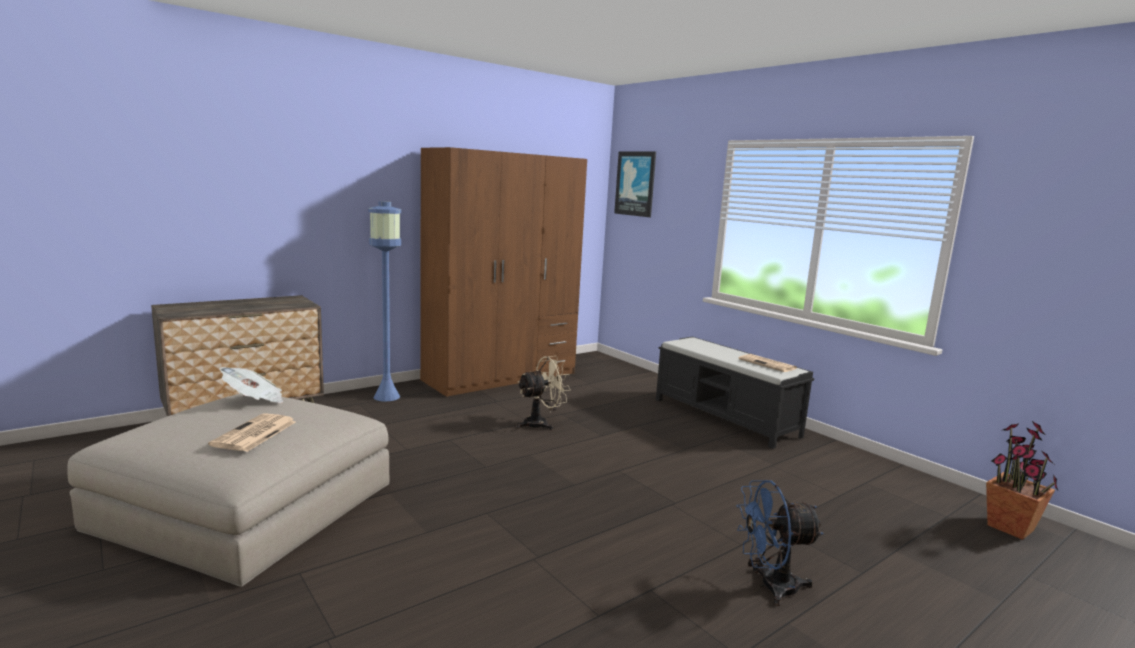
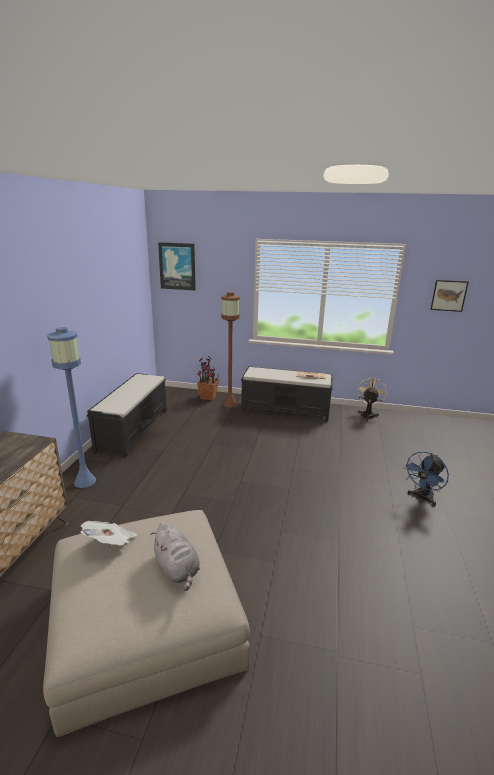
camera: 40 degrees left, 10 degrees up
(254, 434) = (177, 569): newspaper -> grey plush toy
(501, 376) = (133, 429): brown wardrobe -> black bench
(541, 424) = (213, 456): beige fan -> beige fan (368, 414)
(654, 389) = (229, 404): none -> brown floor lamp
(1010, 528) = (437, 425): potted plant -> potted plant (208, 397)
(1070, 241) = (448, 295): none -> picture

